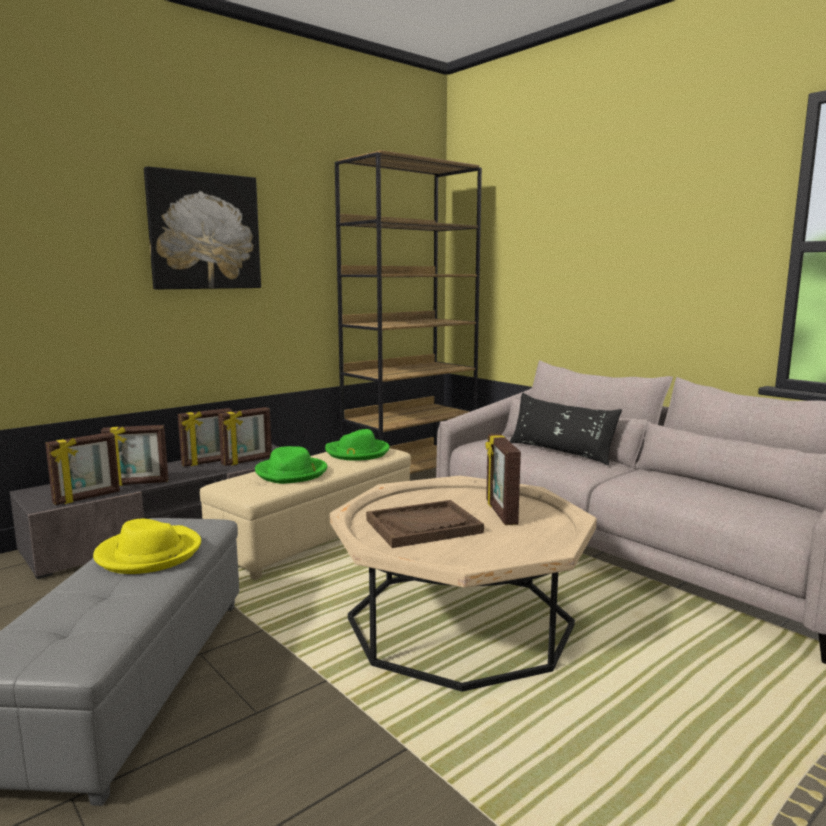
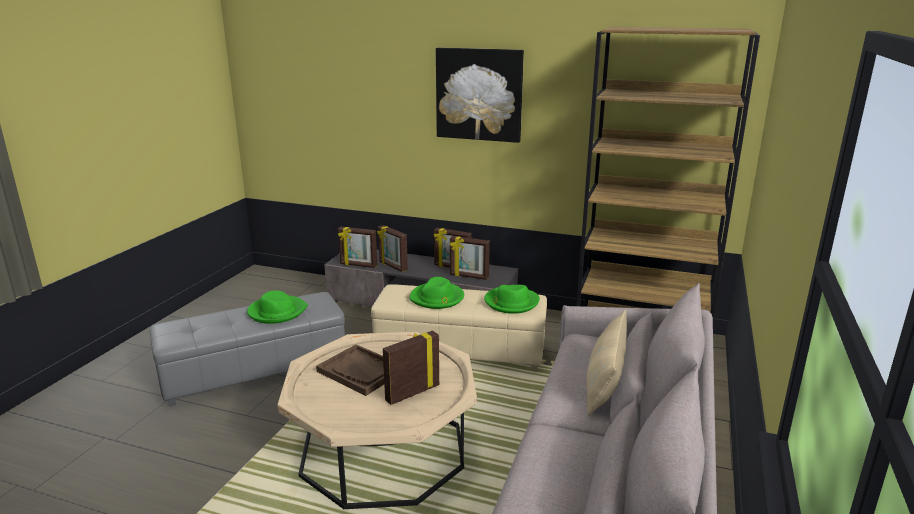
camera: 60 degrees right, 10 degrees up
(149, 554) = (277, 312): yellow hat -> green hat
(560, 452) = (604, 383): black pillow -> beige pillow

